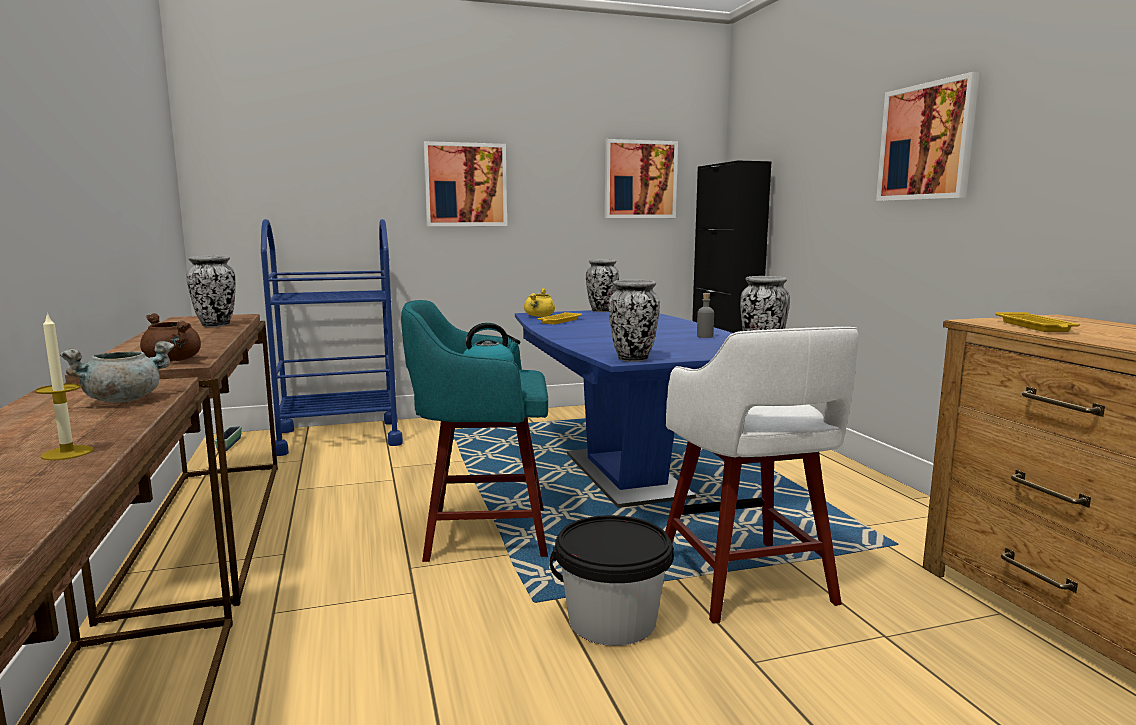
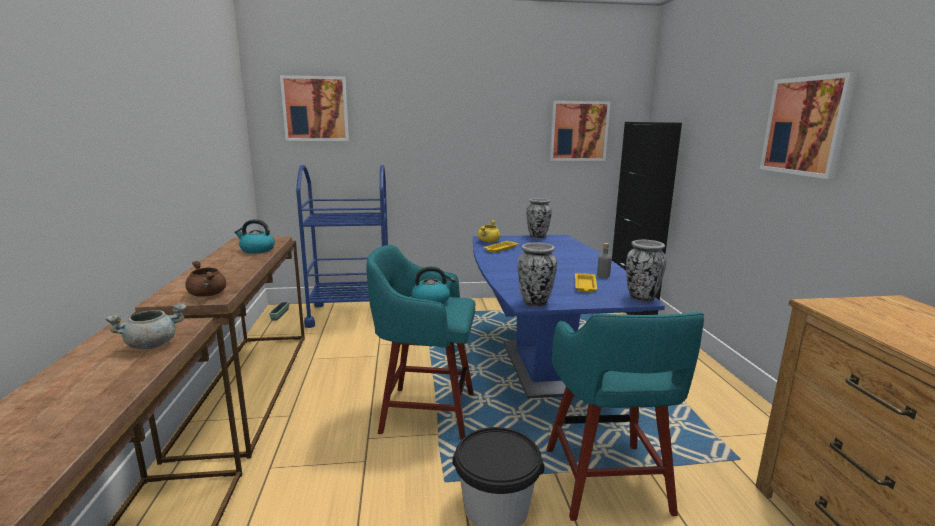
camera: 10 degrees right, 5 degrees up
(67, 453) = (84, 411): candle -> none
(216, 325) = (257, 250): vase -> kettle
(465, 185) = (445, 136): picture -> picture (315, 109)
(746, 582) = (607, 483): white stool -> turquoise stool
(1035, 327) = (869, 319): yellow tray -> yellow tray (585, 286)

